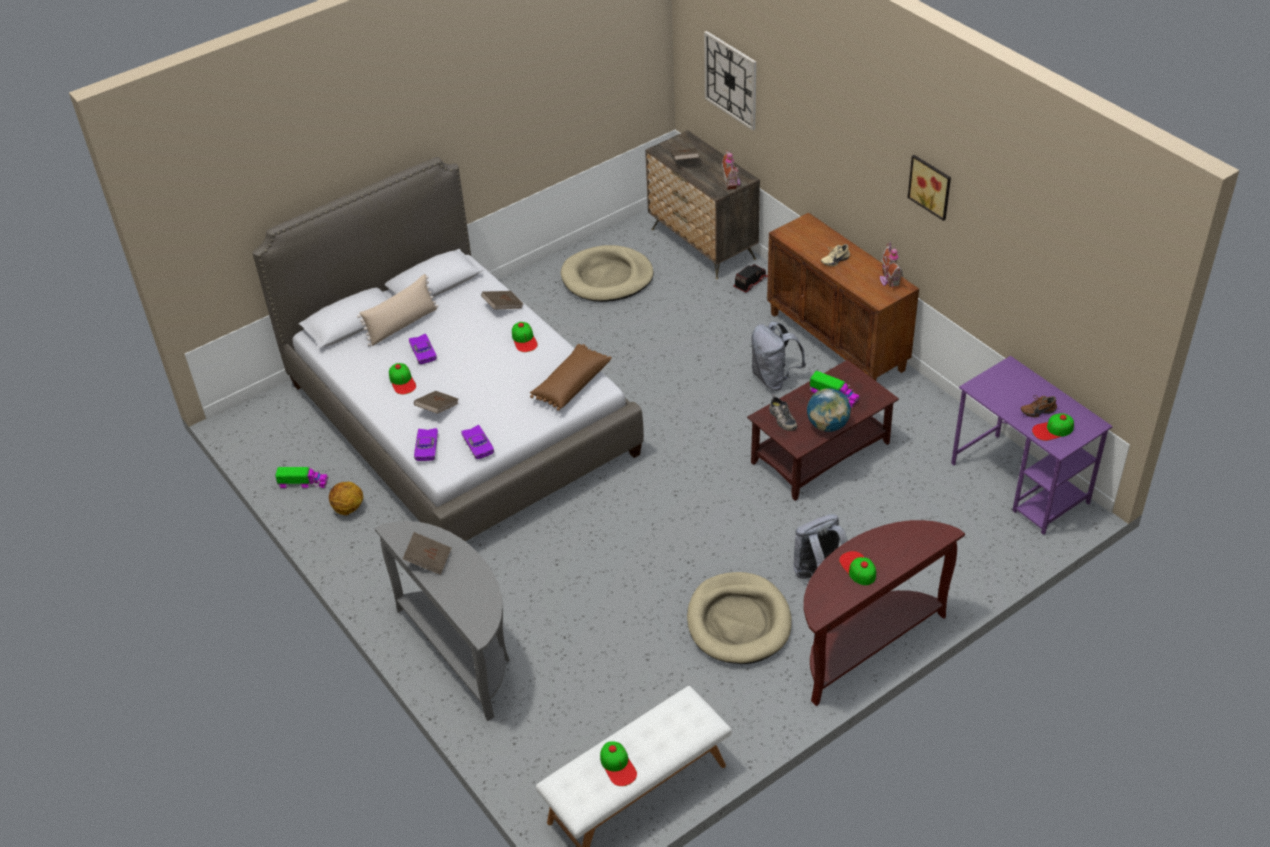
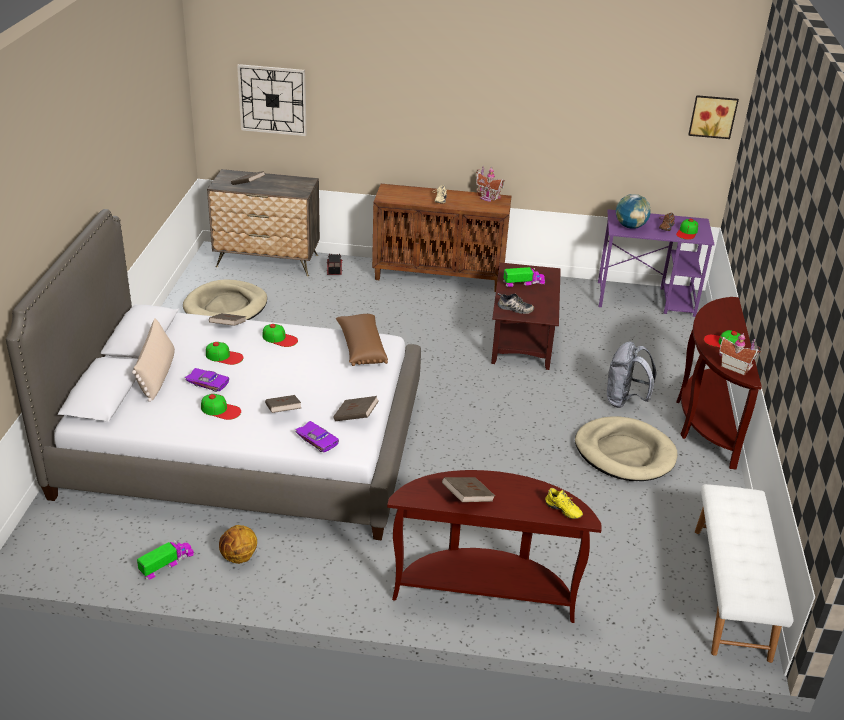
camera: 50 degrees left, 10 degrees down
(463, 651) = (485, 591): grey console table -> brown console table
(473, 616) = (562, 511): none -> yellow shoe
(479, 445) = (356, 417): purple toy car -> brown book
(618, 765) = (751, 557): cap -> cap (224, 356)
(732, 182) = (302, 185): toy house -> toy house (735, 367)
(774, 378) = (432, 312): grey backpack -> none
(827, 425) = (546, 299): globe -> globe (630, 226)
(931, 186) = (517, 102): picture -> picture (712, 116)

